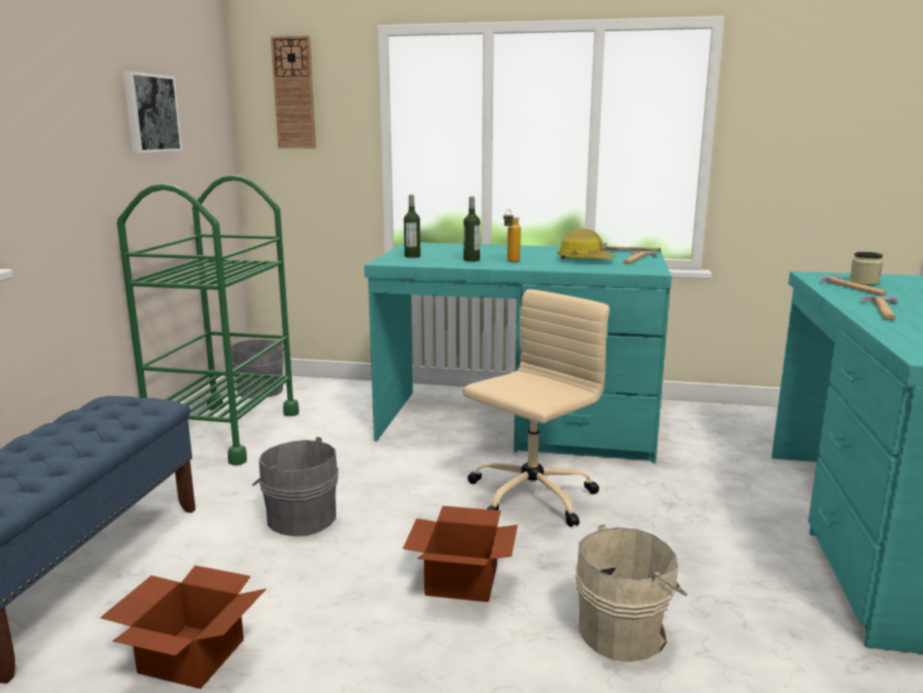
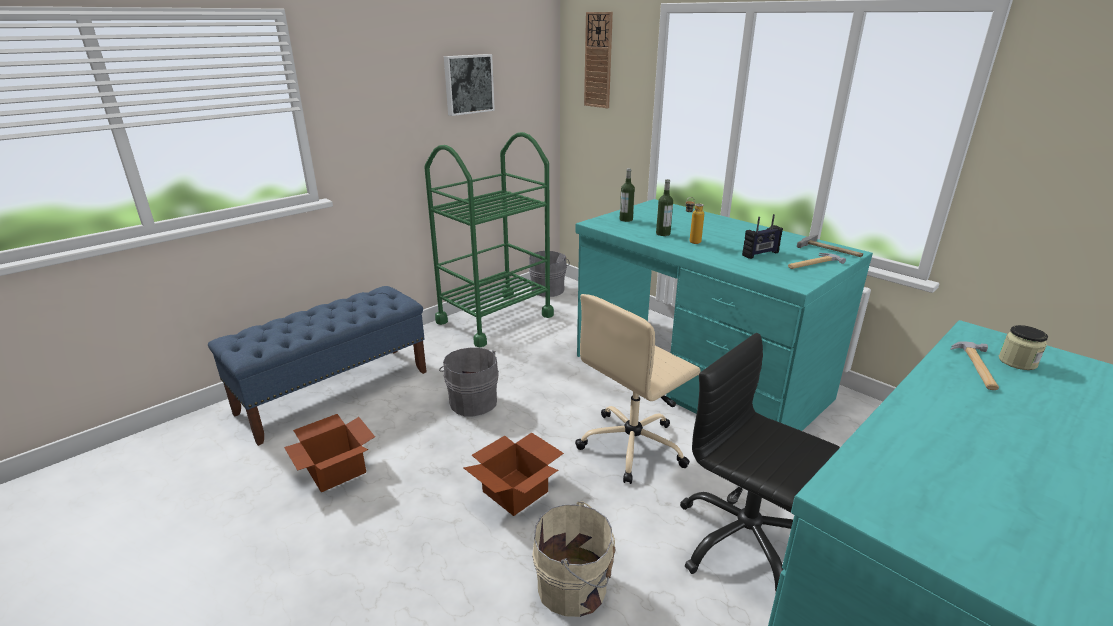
camera: 35 degrees right, 10 degrees up
(529, 497) = (633, 445): beige office chair -> beige office chair turned 150 degrees clockwise
(584, 260) = (760, 254): hard hat -> radio
(711, 532) = (744, 542): none -> black office chair
(882, 311) = (937, 412): hammer -> none

